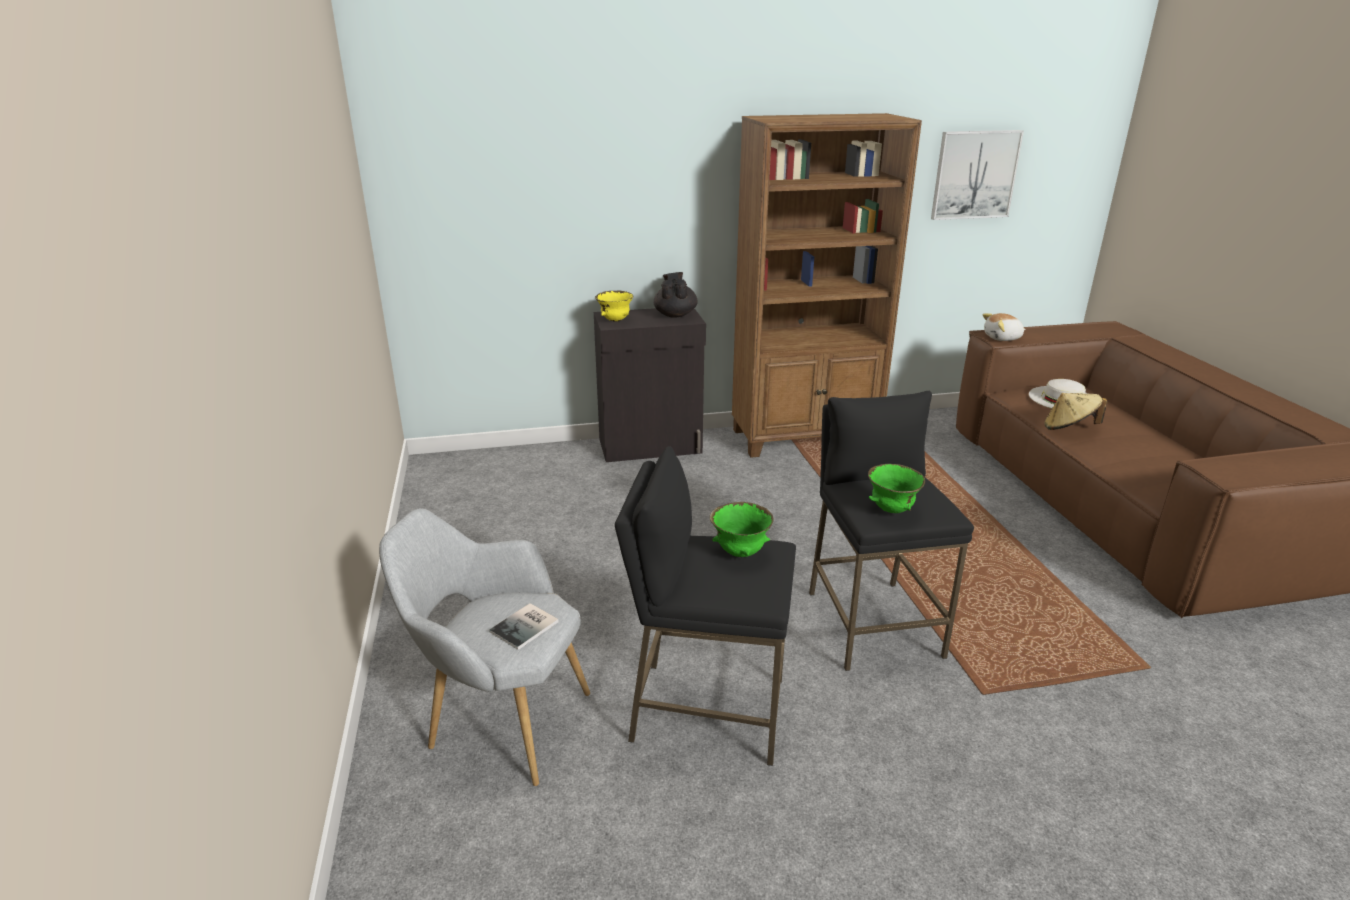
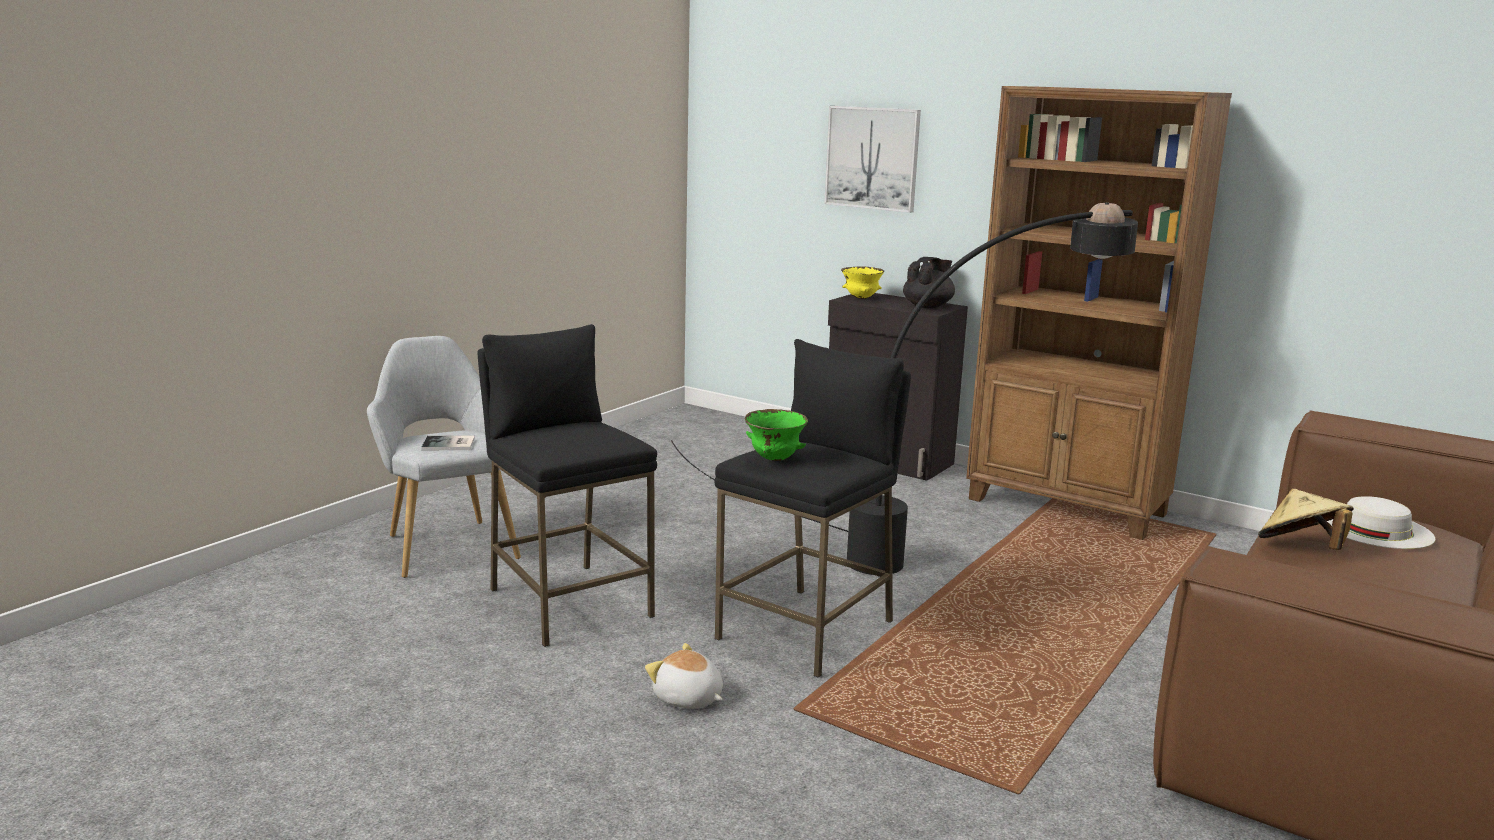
camera: 45 degrees right, 10 degrees down
(740, 552) = (597, 434): green bowl -> none
(799, 510) = (924, 546): none -> black floor lamp
(974, 175) = (1386, 191): picture -> picture (872, 158)
(1002, 338) = (1337, 425): plush toy -> plush toy (687, 699)

